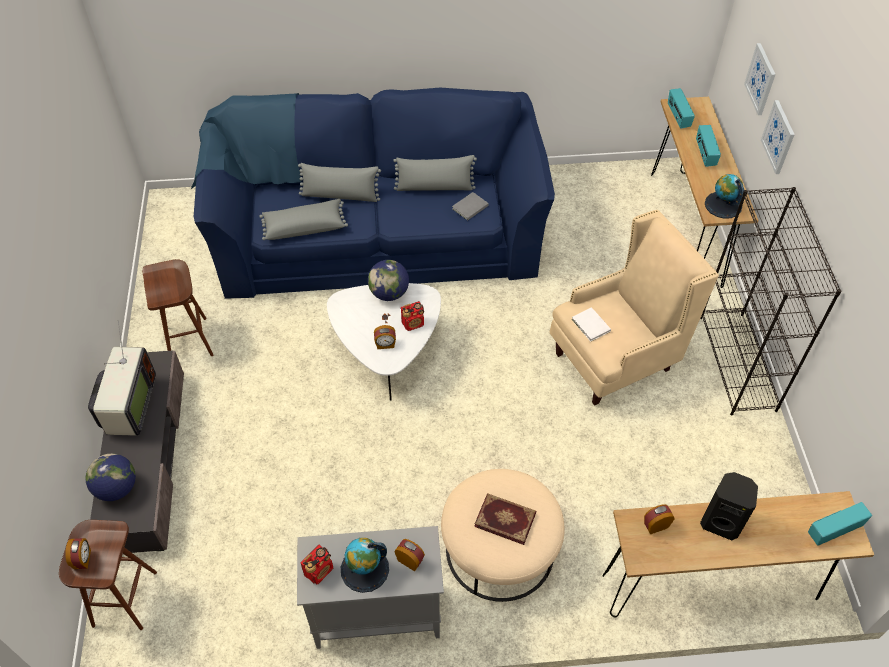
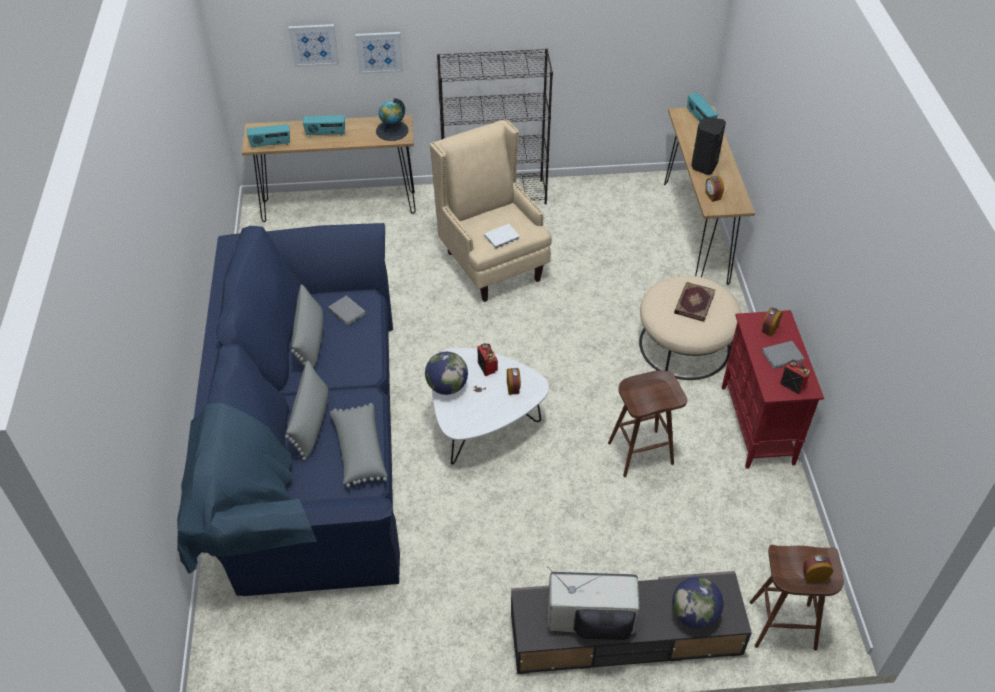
camera: 90 degrees left, 5 degrees down
(189, 341) = (462, 614): brown stool -> brown stool (641, 452)
(364, 569) = (783, 356): globe -> grey book
(375, 615) = (757, 425): grey cabinet -> red cabinet

